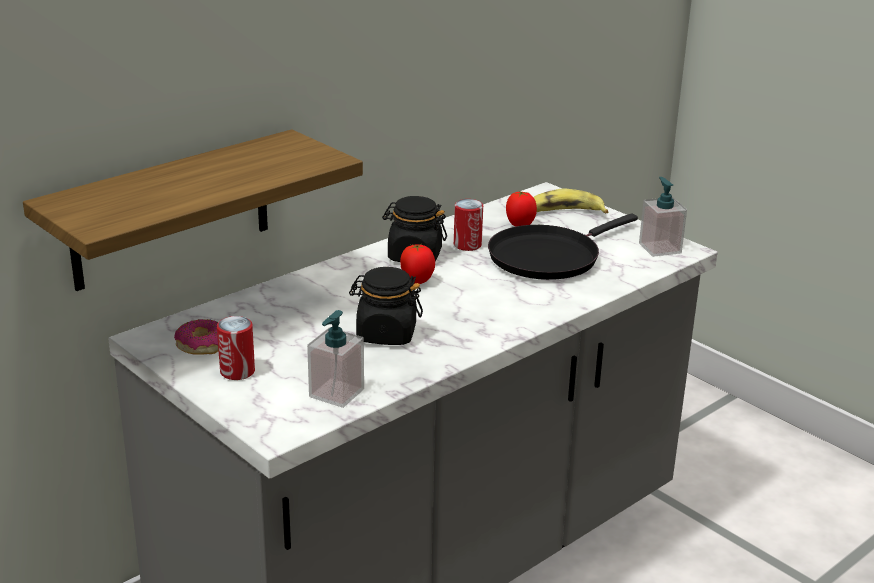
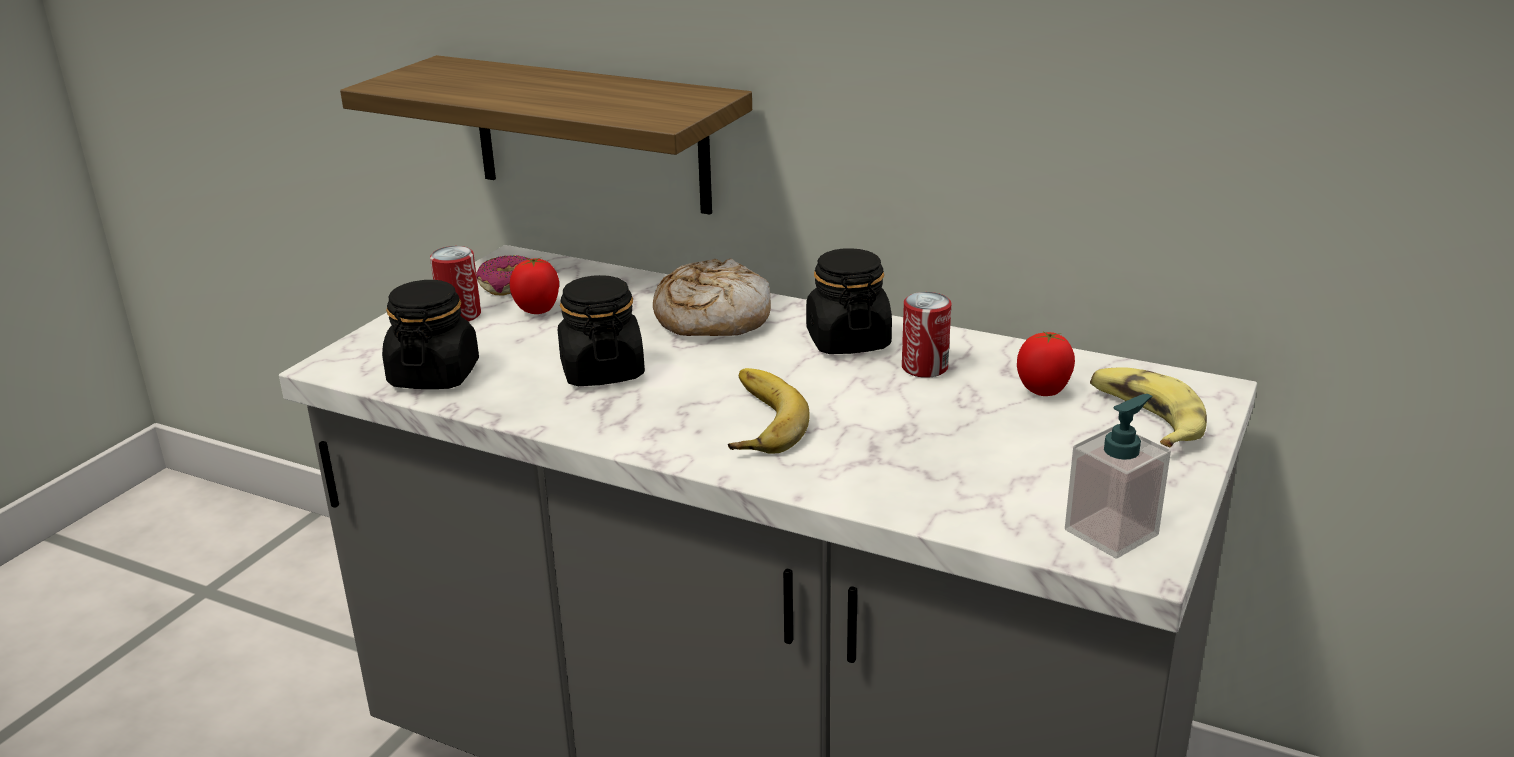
camera: 70 degrees right, 0 degrees up
(336, 393) = (434, 375): soap dispenser -> black jar
(340, 287) = (711, 318): none -> bread
(417, 281) = (770, 359): tomato -> tomato (538, 311)
(493, 302) = (754, 421): none -> banana
(548, 257) = (953, 435): black frying pan -> none

